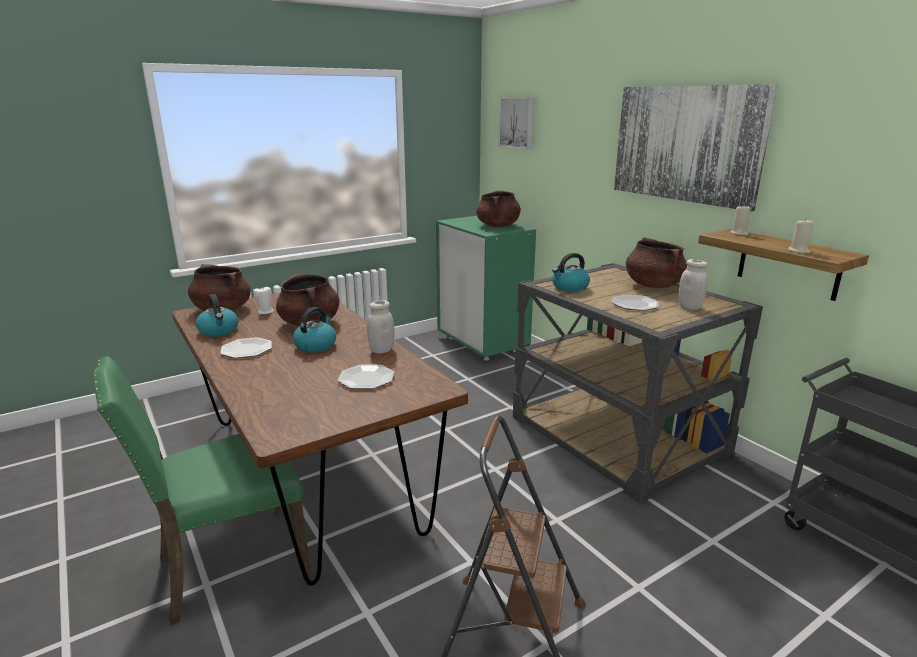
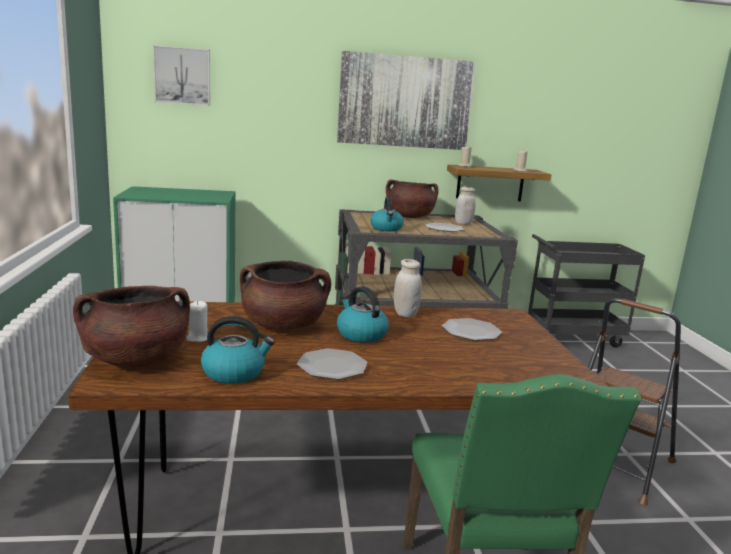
camera: 65 degrees left, 5 degrees down
(498, 226) = (197, 193): brown cooking pot -> none

